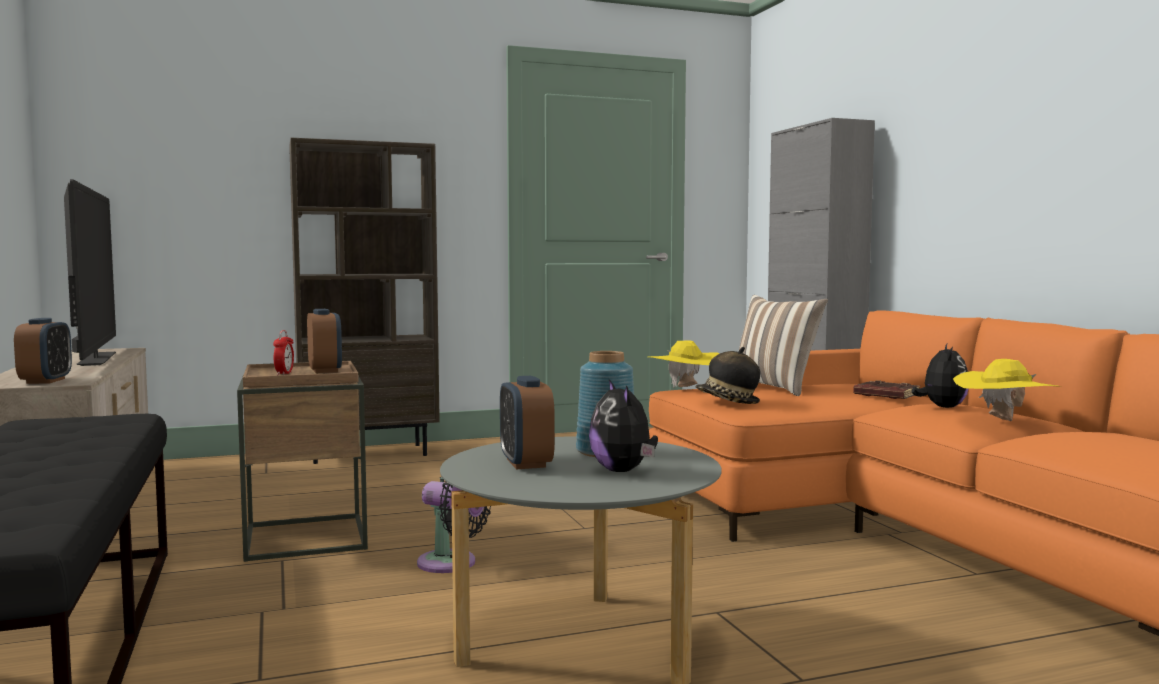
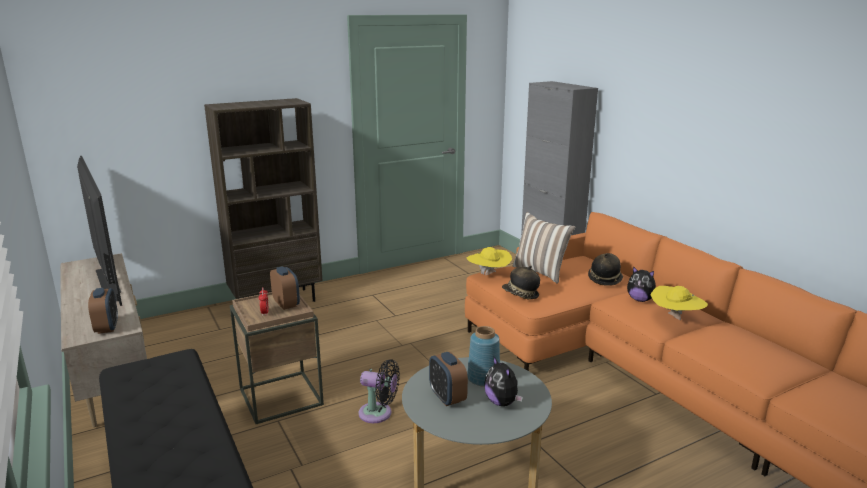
camera: 10 degrees left, 15 degrees up
(885, 395) = (604, 279): brown book -> hat
(942, 407) = (640, 300): plush toy -> plush toy turned 120 degrees clockwise

